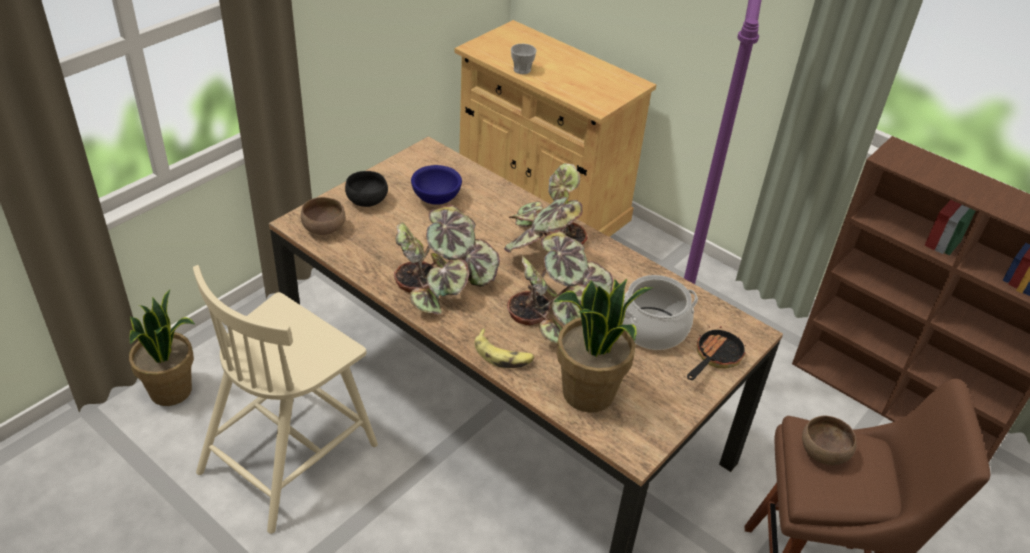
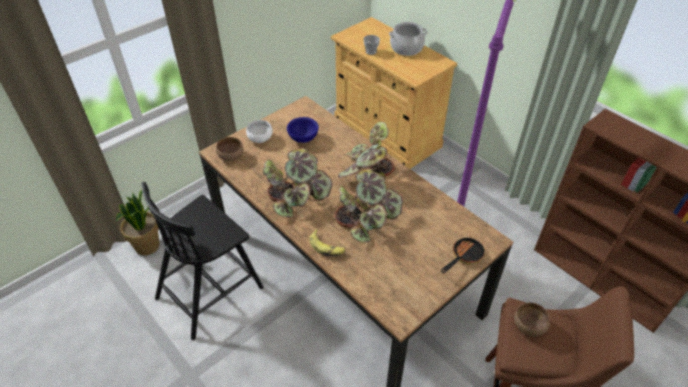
camera: 10 degrees right, 5 degrees up
(291, 455) = (211, 291): beige chair -> black chair
(368, 201) = (260, 138): black bowl -> white bowl
(588, 394) = (377, 277): potted plant -> none
(652, 328) = (426, 233): cooking pot -> cooking pot (406, 48)

